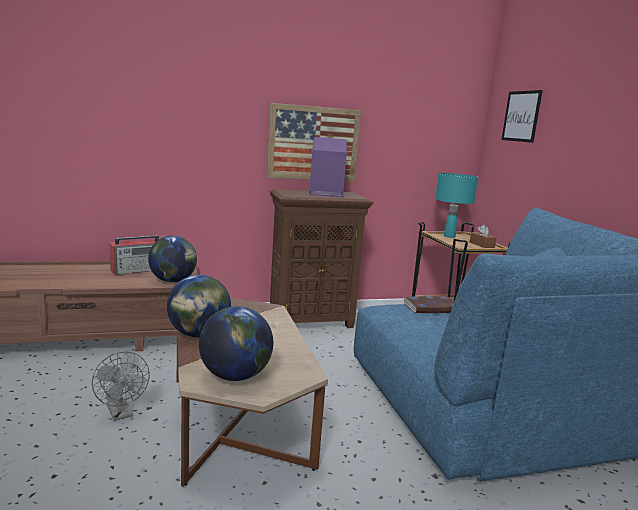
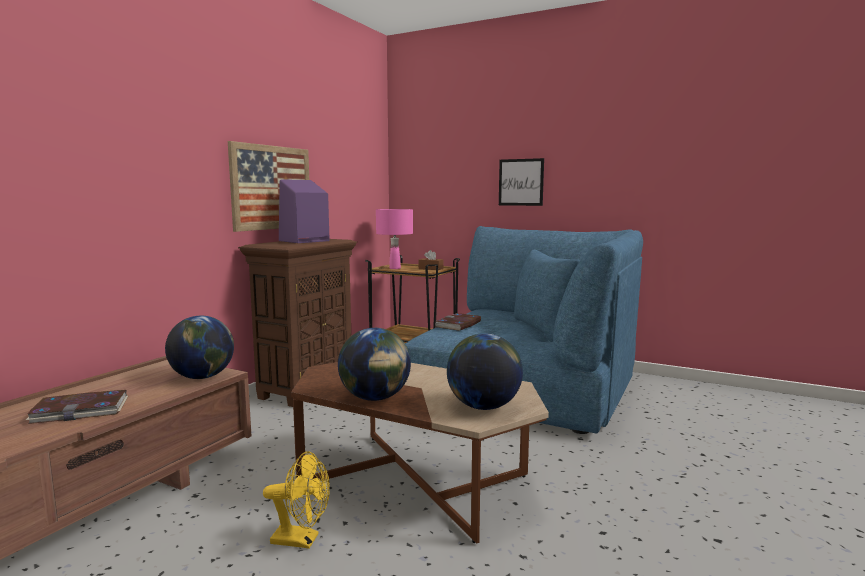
camera: 45 degrees left, 5 degrees down
(89, 278) = (81, 410): none -> book
(121, 414) = (302, 540): grey fan -> yellow fan
(138, 270) = (125, 383): radio -> none
(449, 236) = (395, 268): turquoise table lamp -> pink table lamp
(521, 116) = (435, 152): picture -> picture (521, 182)

